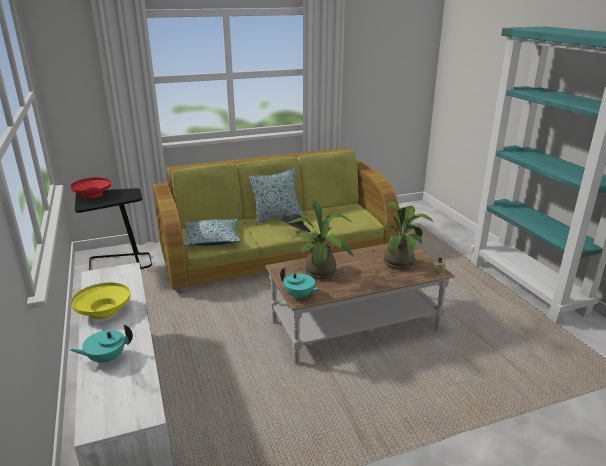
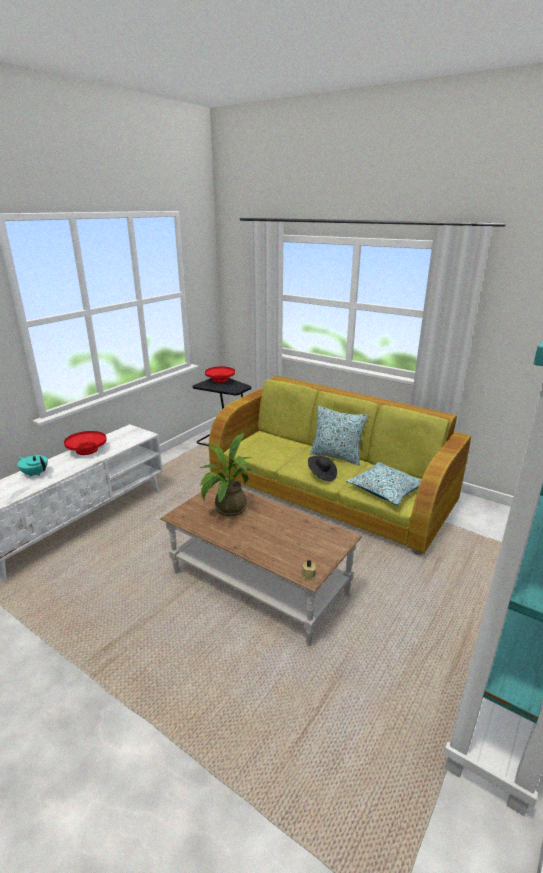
camera: 55 degrees right, 0 degrees up
(104, 311) = (87, 450): yellow bowl -> red bowl
(212, 239) = (260, 448): pillow -> pillow (386, 490)
(299, 296) = (181, 513): turquoise teapot -> none
(400, 261) = (301, 544): potted plant -> none

